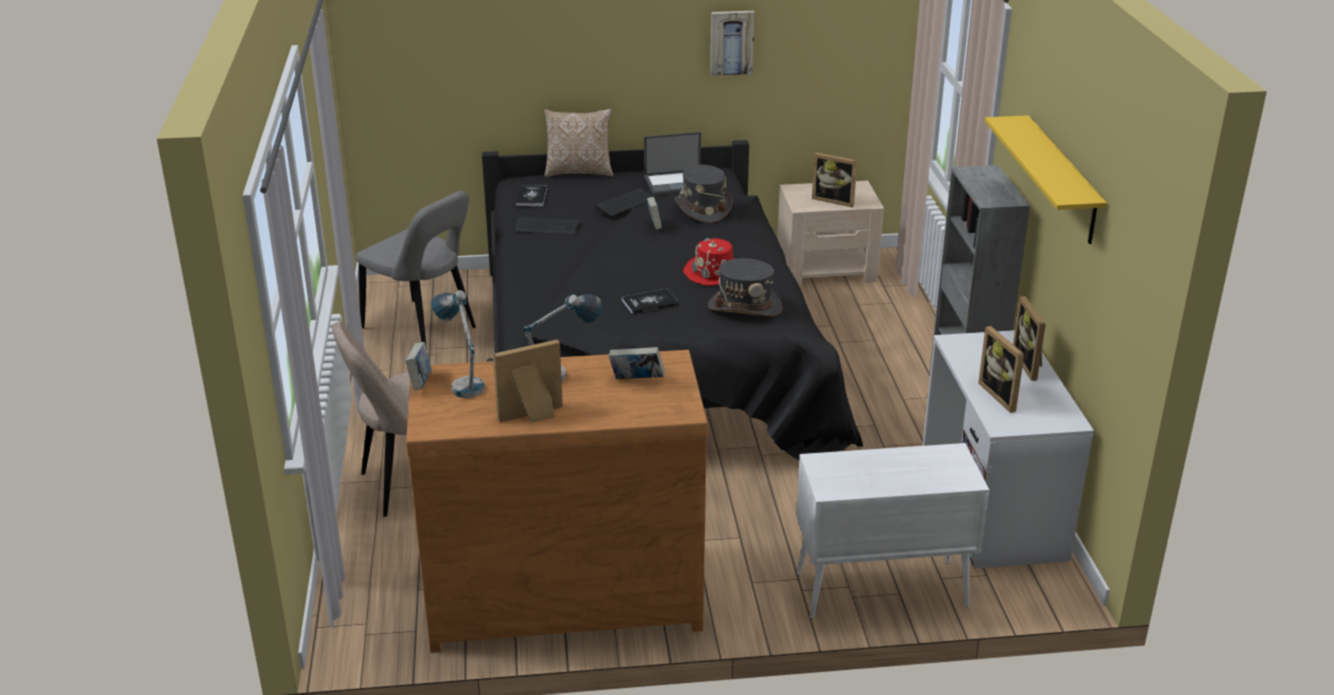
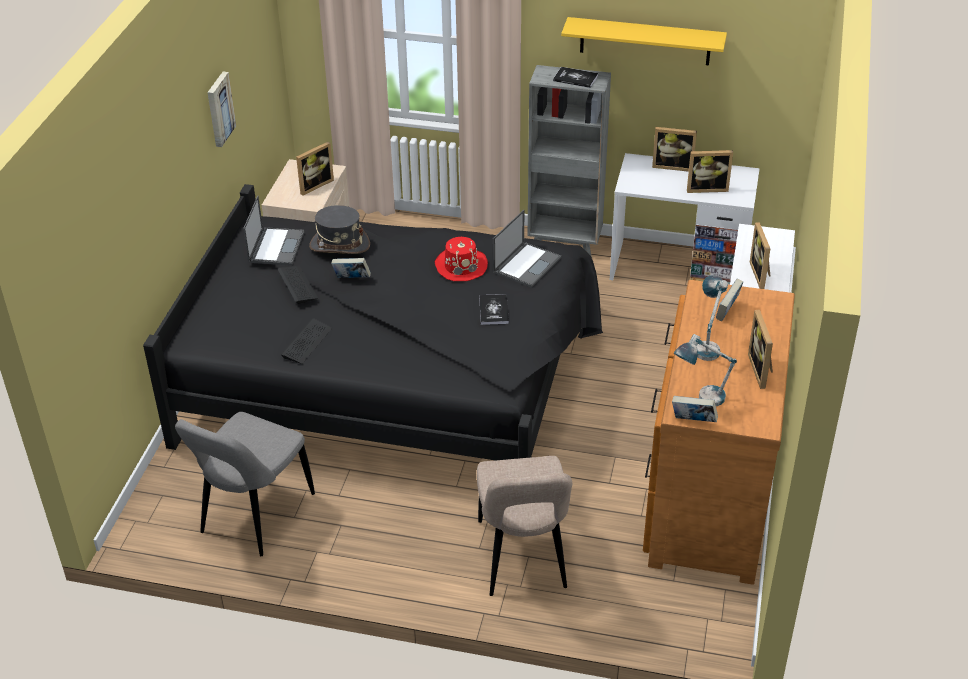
camera: 70 degrees left, 10 degrees up
(423, 330) = (254, 516): grey chair -> grey chair turned 150 degrees clockwise
(531, 197) = (232, 340): book -> book (575, 78)
(579, 172) = (195, 301): pillow -> none
(745, 307) = (527, 264): grey hat -> laptop
(861, 474) = (762, 275): none -> picture frame

